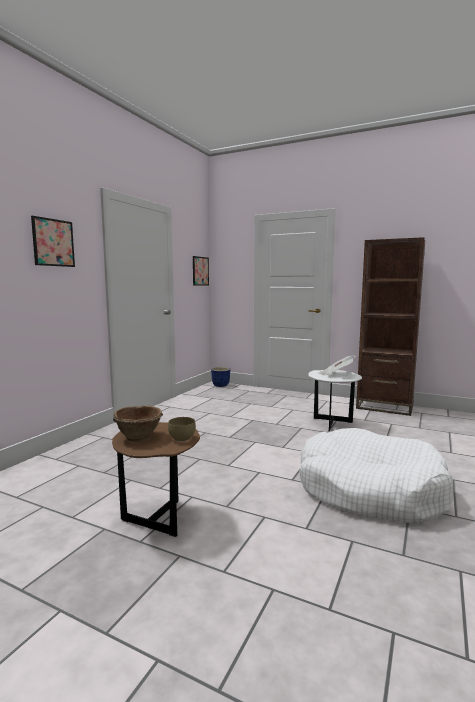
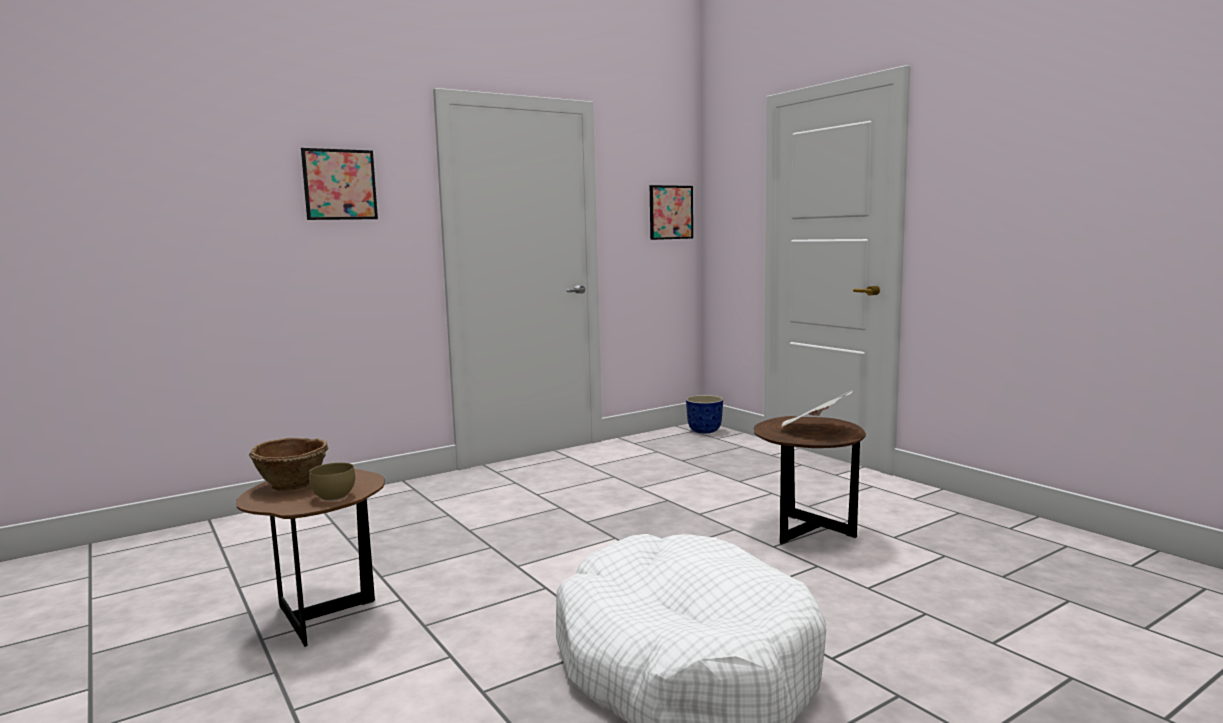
camera: 30 degrees right, 0 degrees up
(332, 424) = (807, 533): white side table -> brown side table
(384, 407) = (988, 519): brown bookcase -> none

